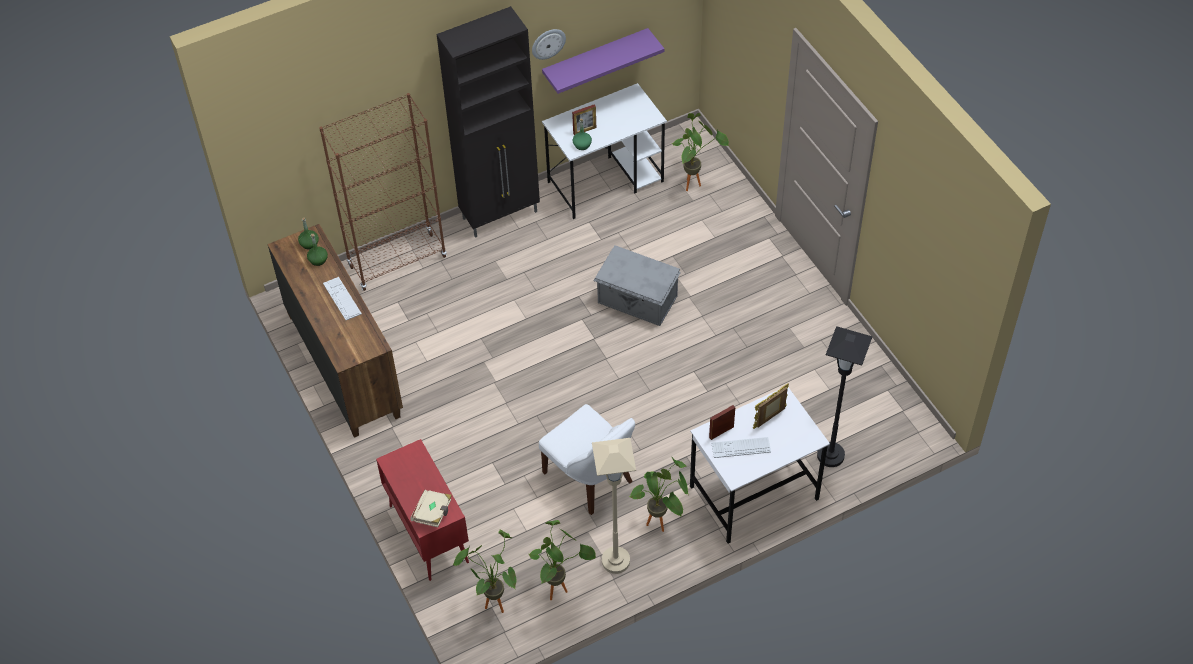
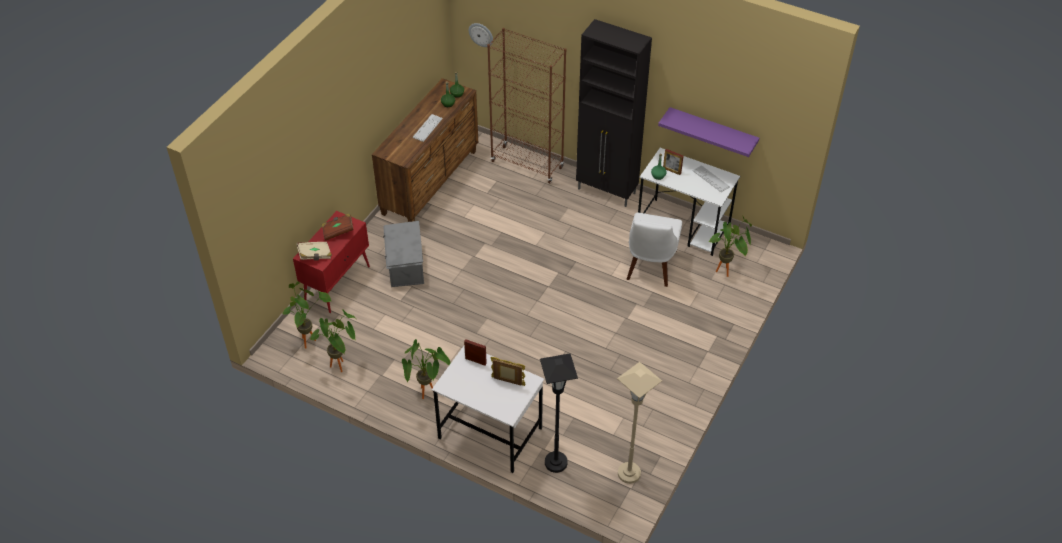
camera: 55 degrees right, 5 degrees down
(412, 472) = (338, 231): none -> brown book
(548, 43) = (678, 90): wall clock -> wall clock (481, 34)
(590, 479) = (435, 341): white chair -> white chair (650, 267)
(615, 561) = (382, 385): beige floor lamp -> beige floor lamp (629, 473)
(637, 300) = (598, 292): grey storage box -> grey storage box (405, 265)
(741, 448) = (470, 378): keyboard -> keyboard (711, 179)

